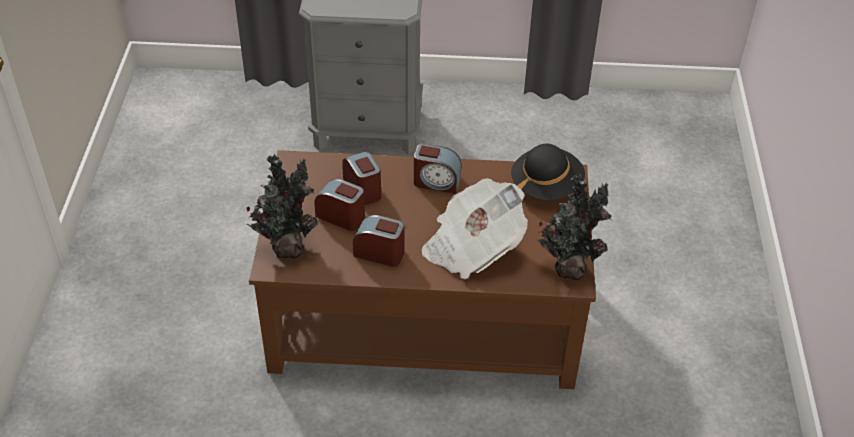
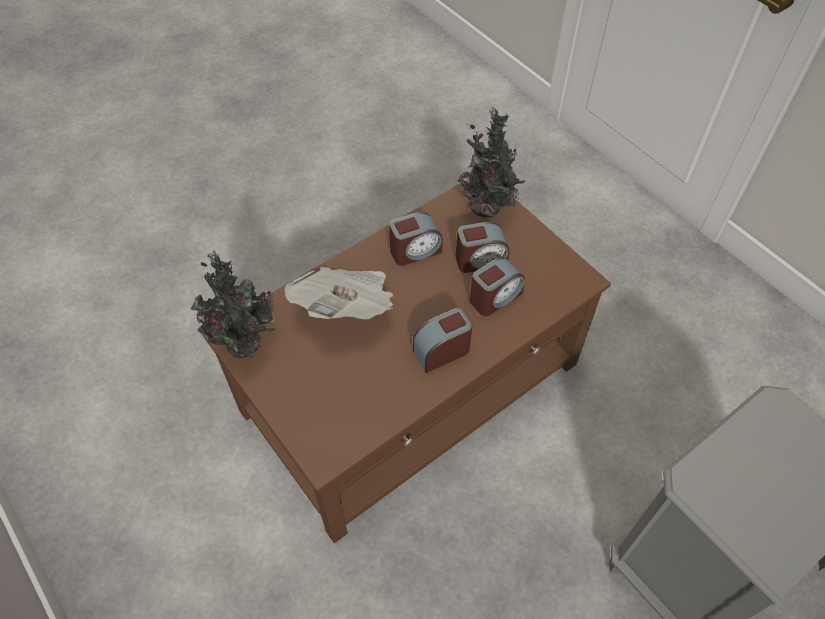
camera: 140 degrees right, 10 degrees up
(363, 188) = (495, 297): alarm clock -> alarm clock turned 60 degrees counterclockwise
(546, 186) = (336, 425): black hat -> none

